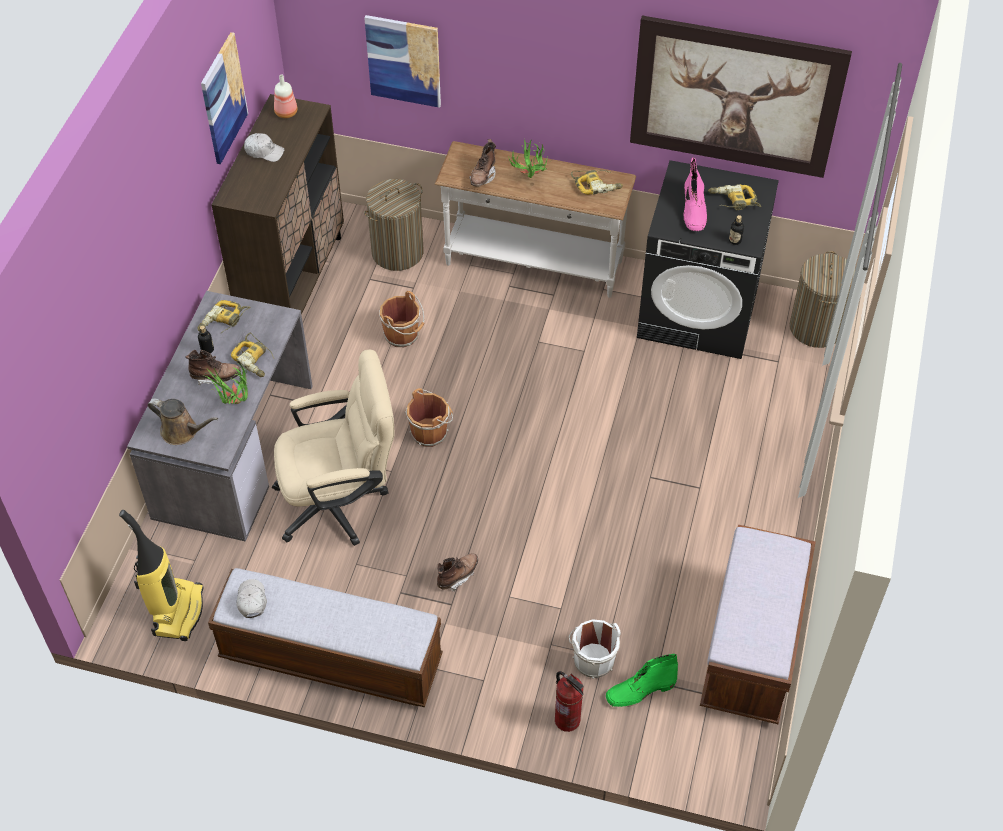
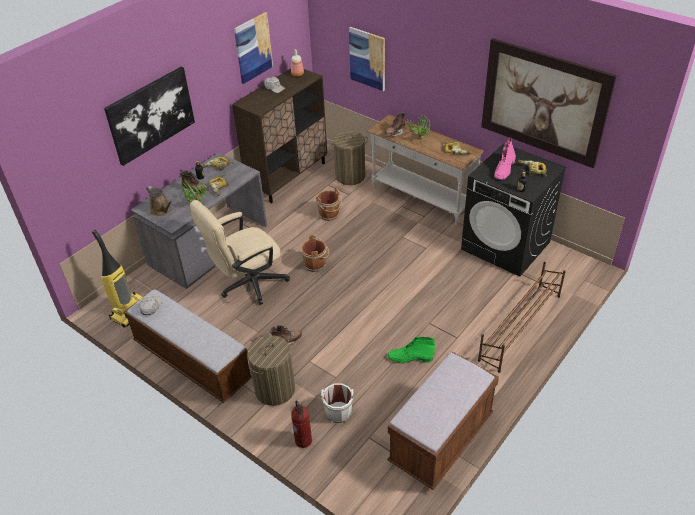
camera: 25 degrees right, 10 degrees down
(130, 283) = (151, 115): none -> picture
(341, 502) = (247, 285): beige office chair -> beige office chair turned 135 degrees clockwise
(640, 691) = (357, 439): green boot -> green boot (410, 358)
(777, 443) = (519, 327): none -> brown shoe rack
(816, 328) = (577, 272): laundry basket -> laundry basket (274, 389)

